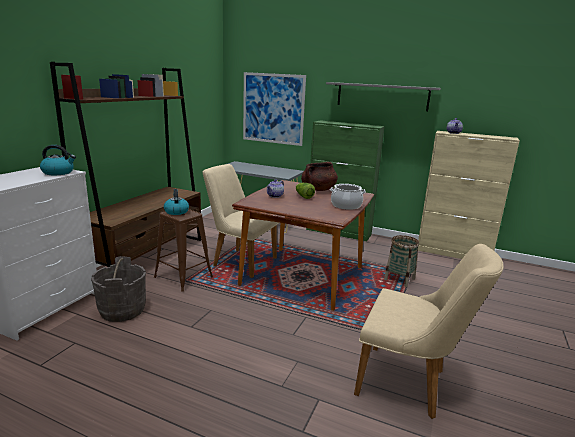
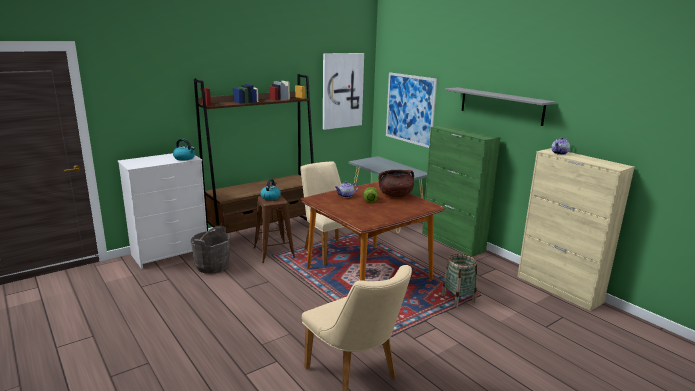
camera: 30 degrees right, 0 degrees up
(199, 91) = (342, 90): none -> picture
(346, 205) = (394, 214): cooking pot -> none

